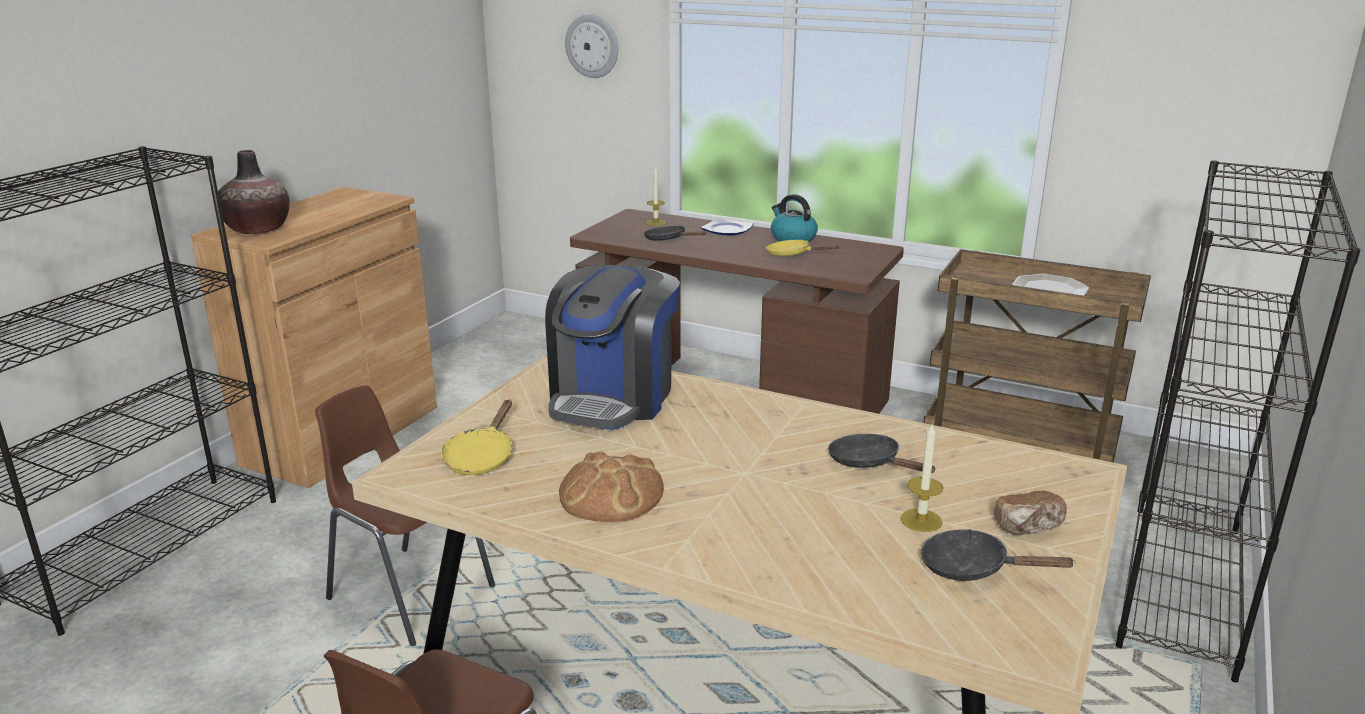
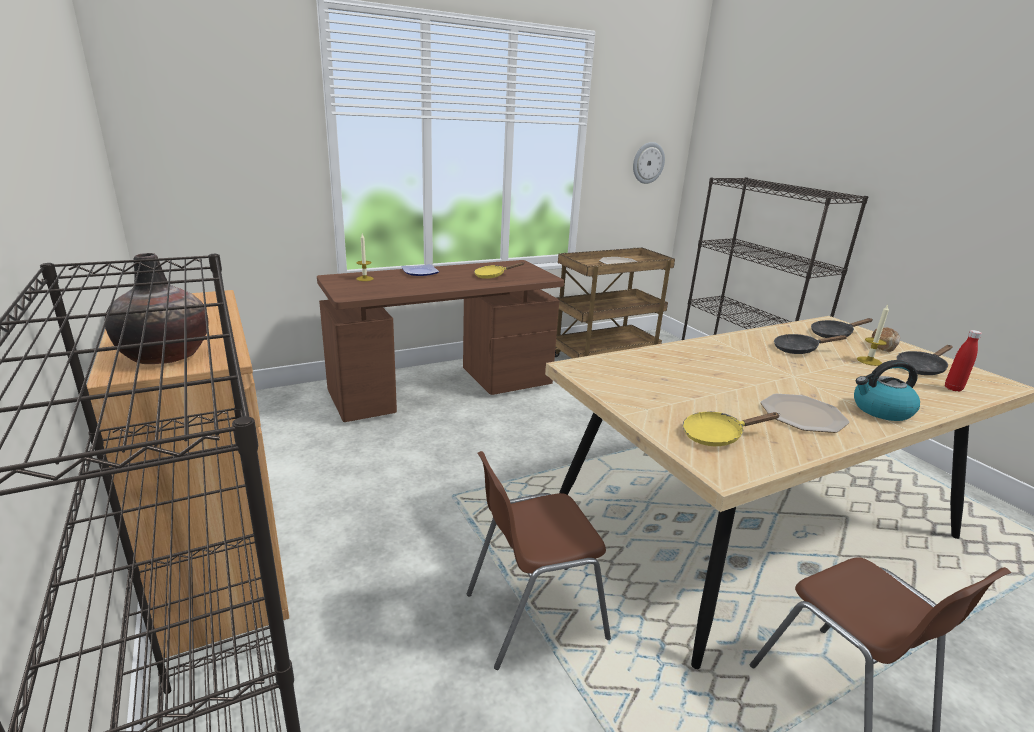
camera: 55 degrees left, 0 degrees up
(481, 457) = (717, 436): yellow frying pan -> yellow frying pan turned 120 degrees clockwise
(592, 46) = (247, 138): wall clock -> wall clock (648, 163)
(611, 494) = (802, 414): bread -> plate
(613, 398) = (656, 373): coffee machine -> none
(668, 240) = (405, 286): black frying pan -> black frying pan (834, 334)
(792, 238) = (465, 268): kettle -> kettle (881, 410)
(911, 601) = (953, 388): none -> red bottle

